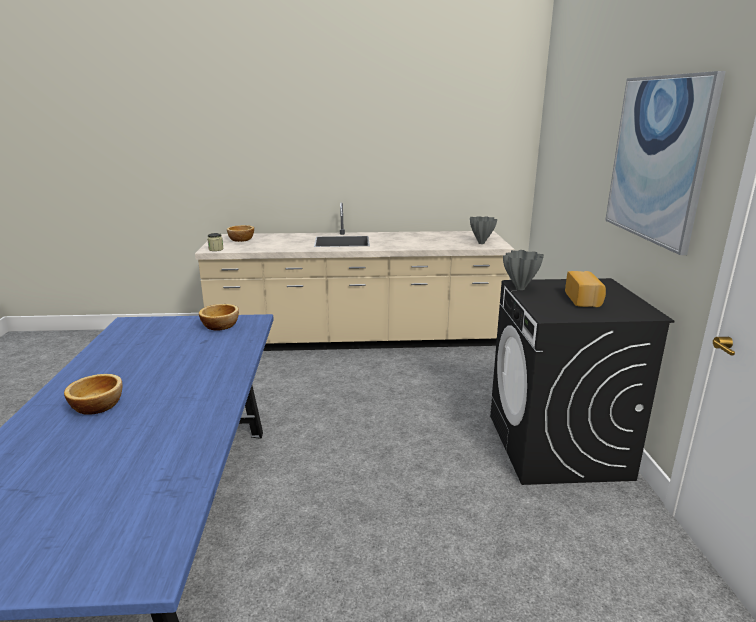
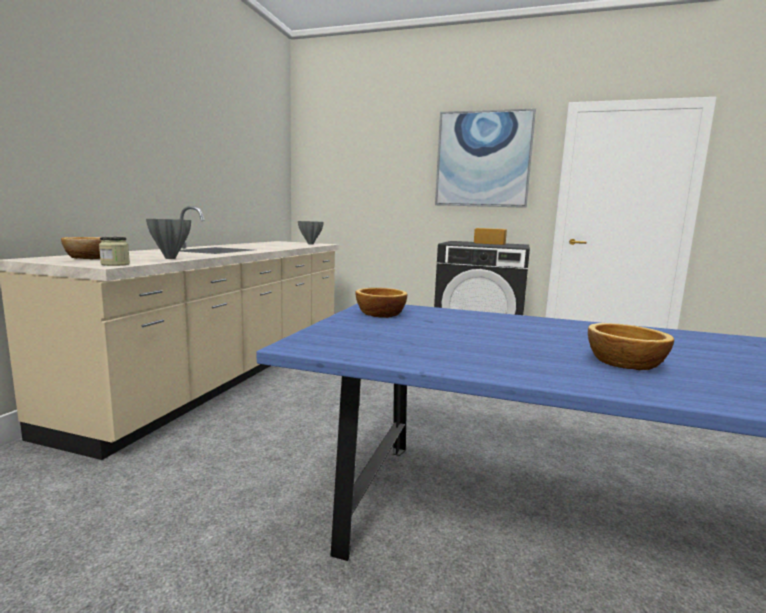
camera: 70 degrees left, 10 degrees down
(521, 288) = (461, 244): grey vase -> grey vase (171, 258)

